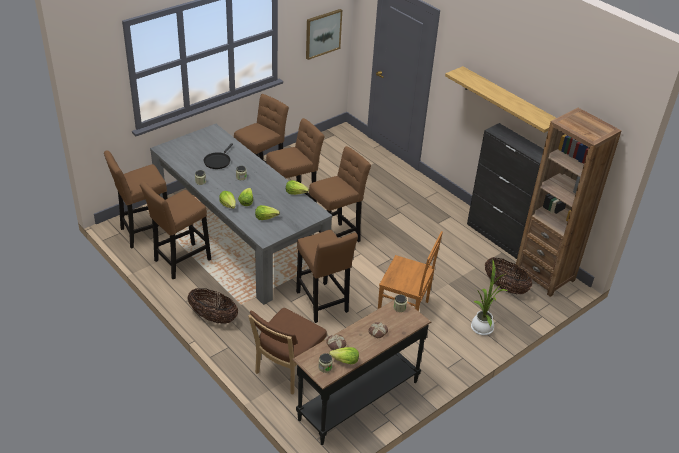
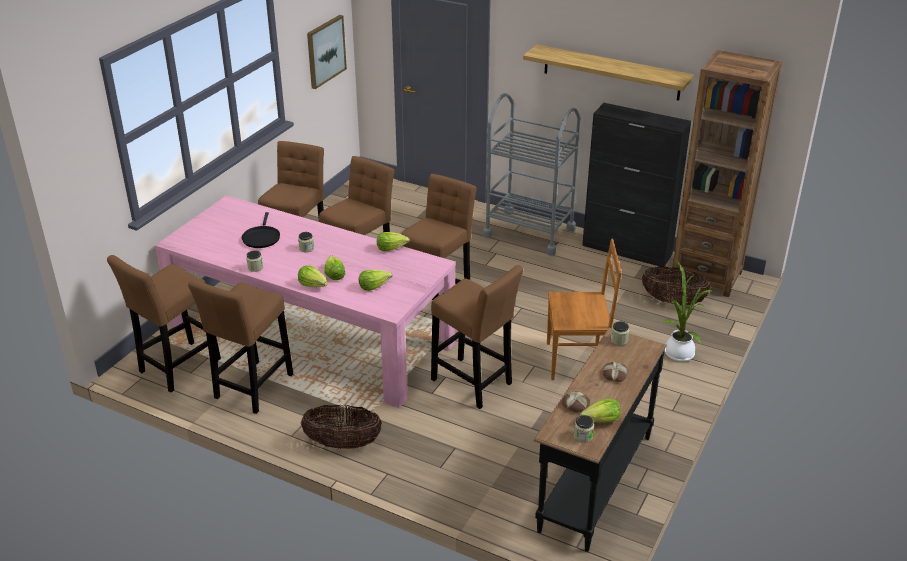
camera: 20 degrees left, 5 degrees down
(239, 235) = (311, 334): grey dining table -> pink dining table
(286, 370) = (482, 477): brown chair -> none
(434, 202) = (529, 232): none -> grey cart

